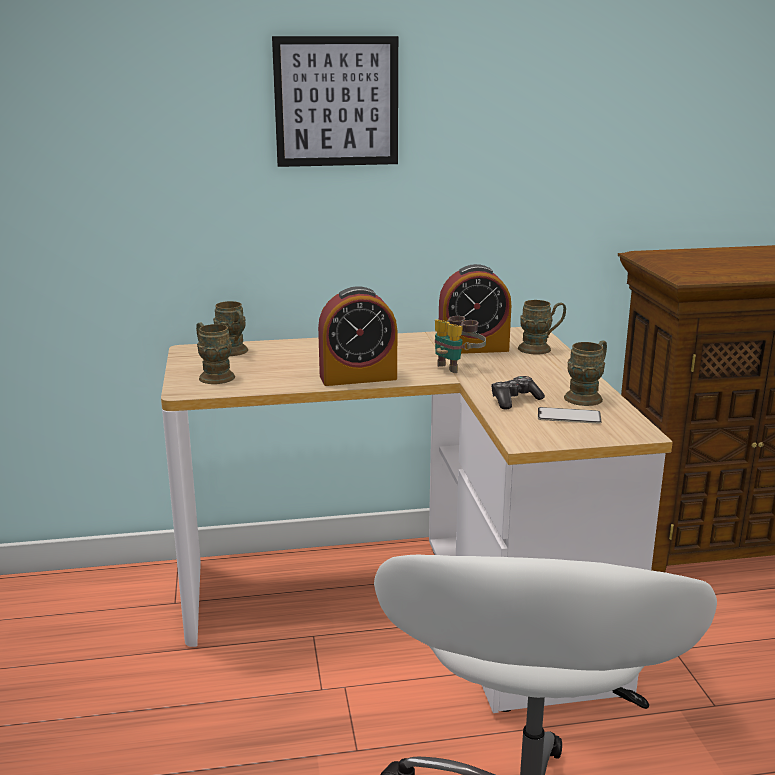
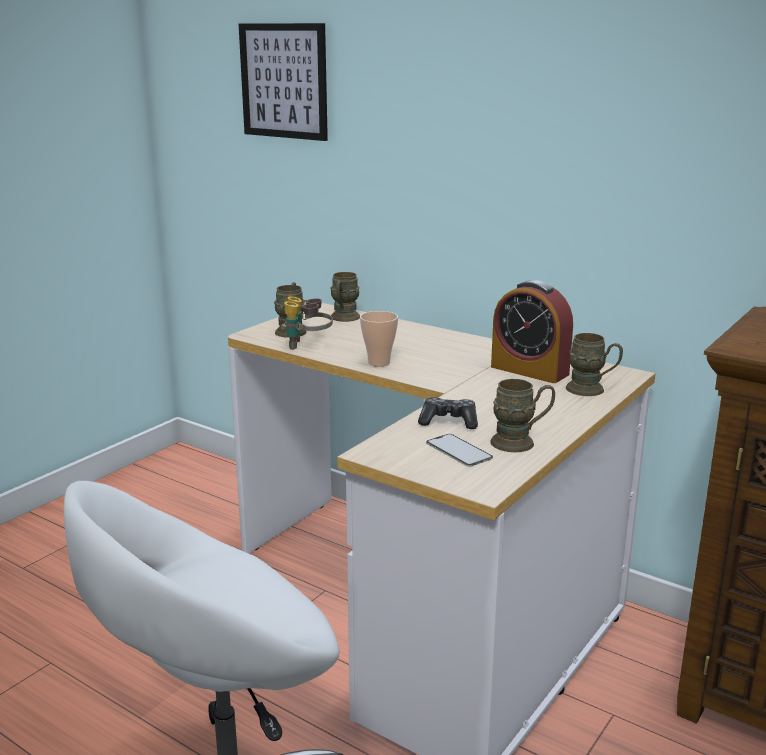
camera: 45 degrees right, 0 degrees up
(336, 102) = (462, 96): picture -> picture (284, 81)
(358, 377) = (379, 362): alarm clock -> cup
(457, 366) = (475, 380): binoculars -> binoculars (307, 346)

